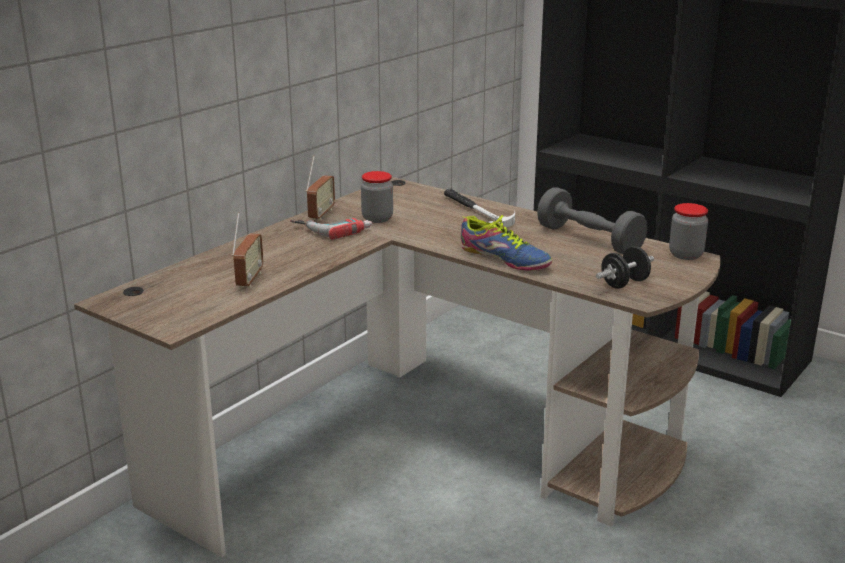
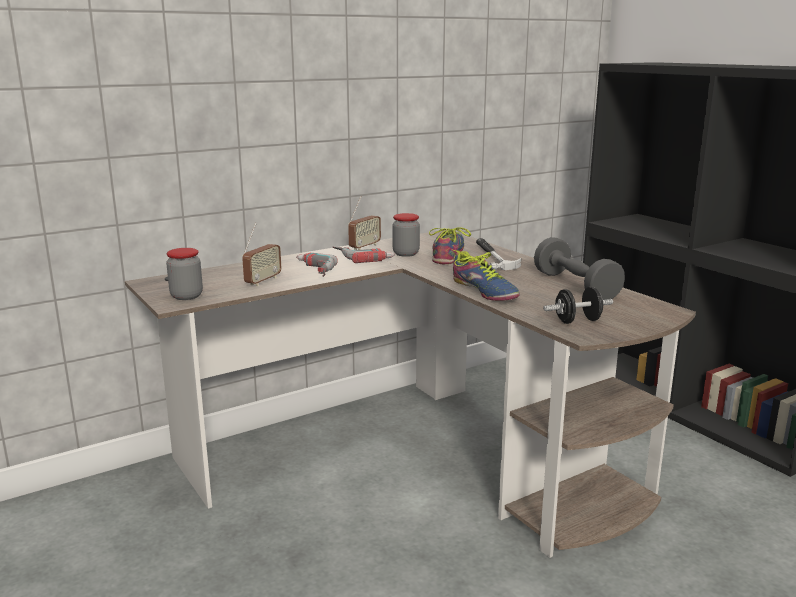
camera: 20 degrees right, 5 degrees down
(291, 257) = (310, 270): none -> power drill
(424, 214) = (447, 254): none -> shoe
(686, 255) = (660, 307): jar -> jar (186, 296)

